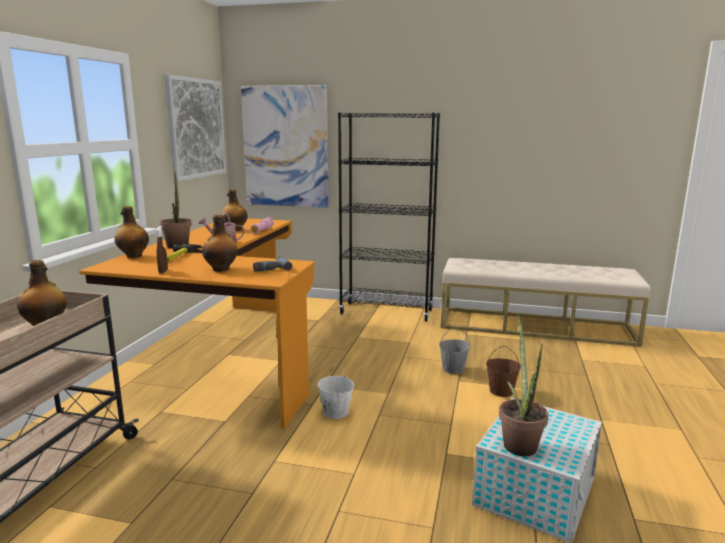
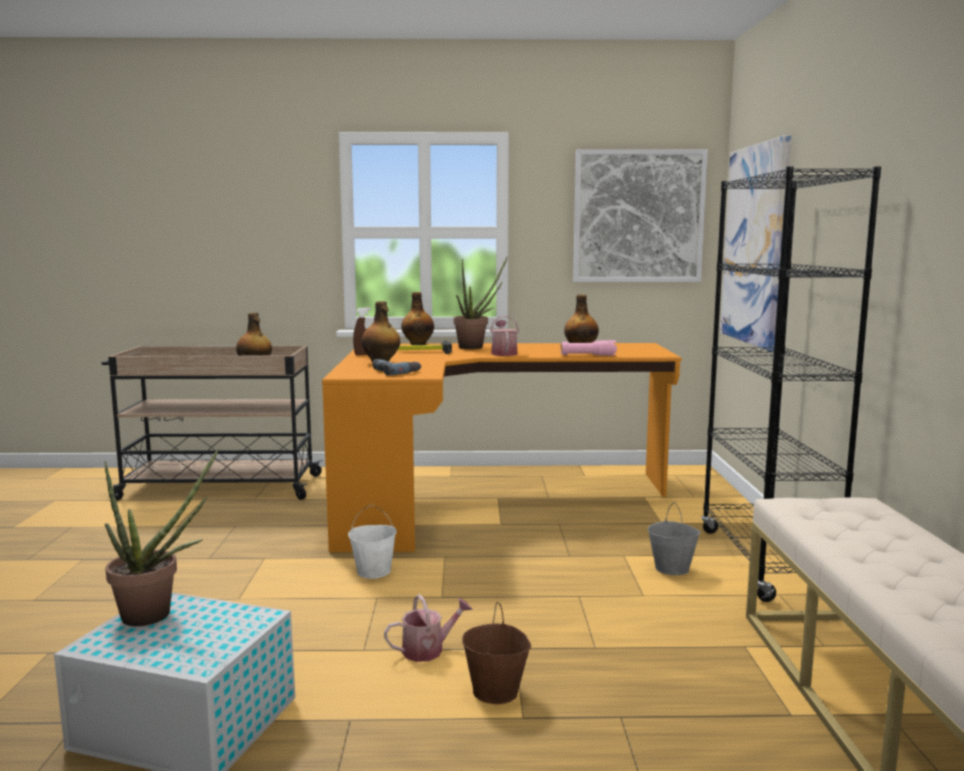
camera: 75 degrees right, 5 degrees down
(453, 369) = (558, 641): grey bucket -> grey bucket (672, 569)
(455, 404) = (428, 650): none -> watering can

